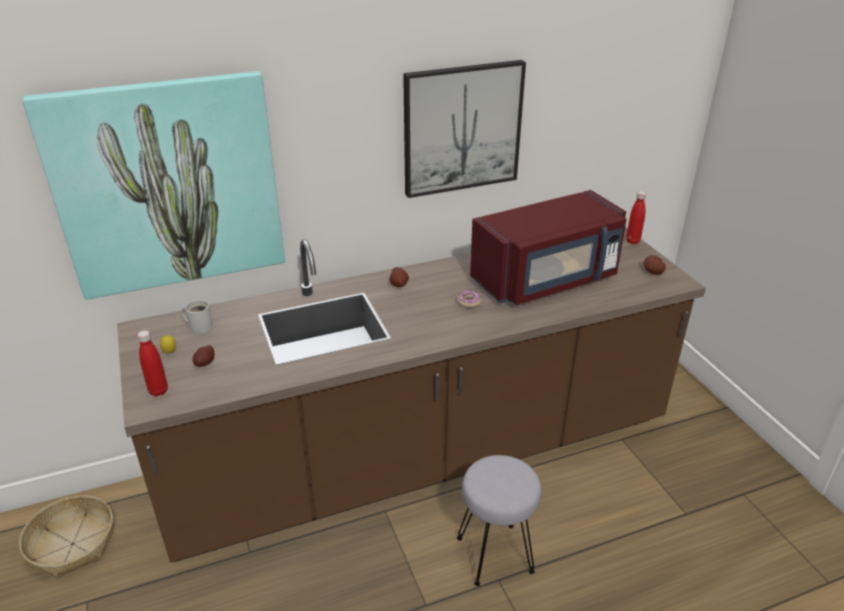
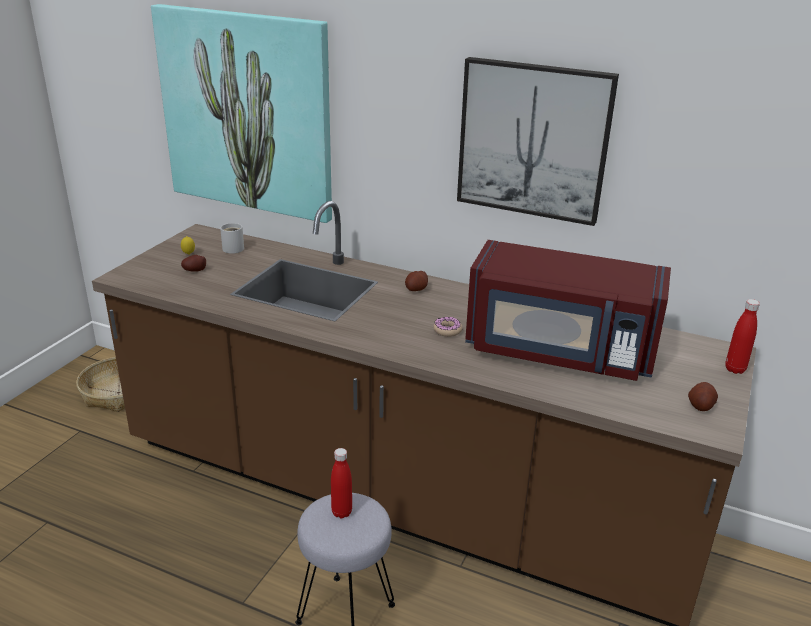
camera: 45 degrees right, 5 degrees down
(158, 391) = (142, 271): red bottle -> red bottle (341, 512)

